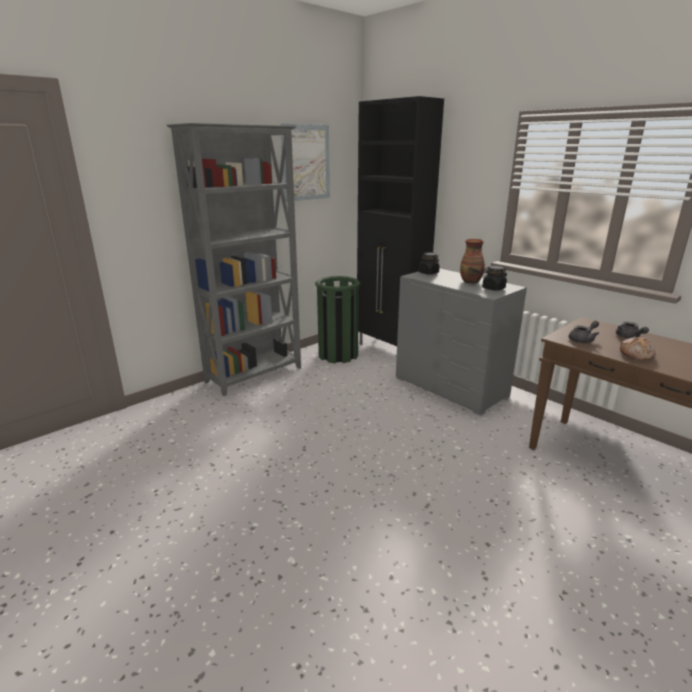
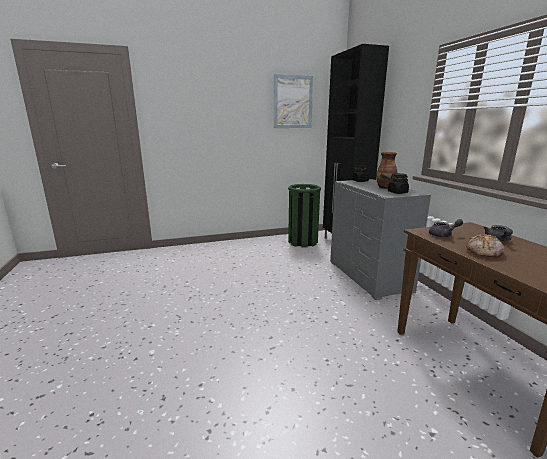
camera: 25 degrees right, 5 degrees down
(255, 375) = (238, 244): grey bookcase -> none

